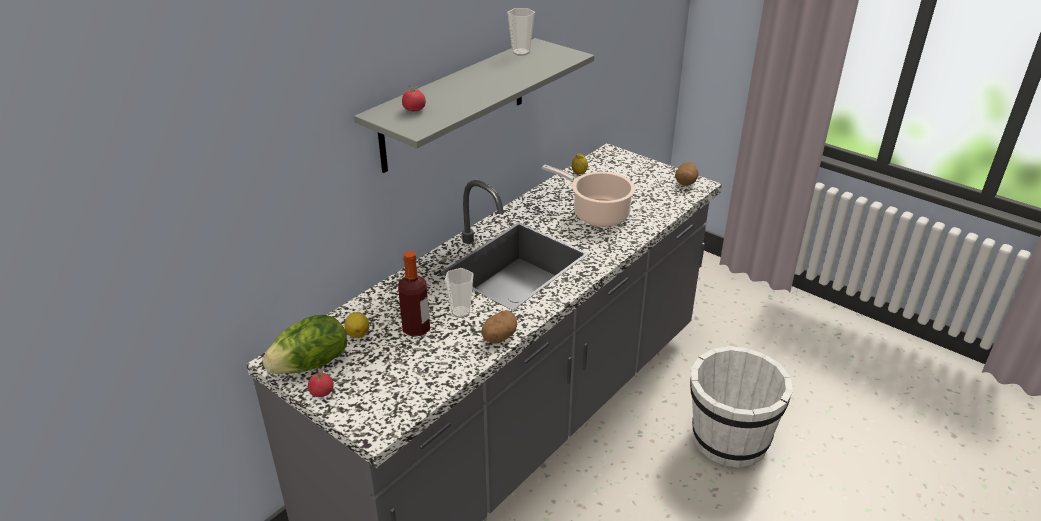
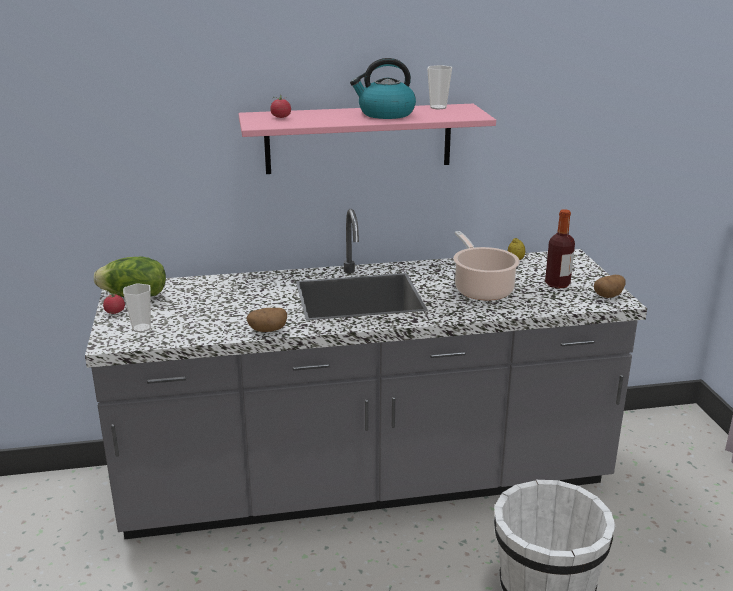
camera: 40 degrees right, 10 degrees down
(358, 333) = (187, 292): lemon -> none
(416, 329) = (224, 304): bottle -> bottle (557, 284)
(454, 104) = (358, 138): grey shelf -> pink shelf
(461, 312) = (269, 307): cup -> cup (141, 328)
(497, 75) = (385, 114): none -> kettle

